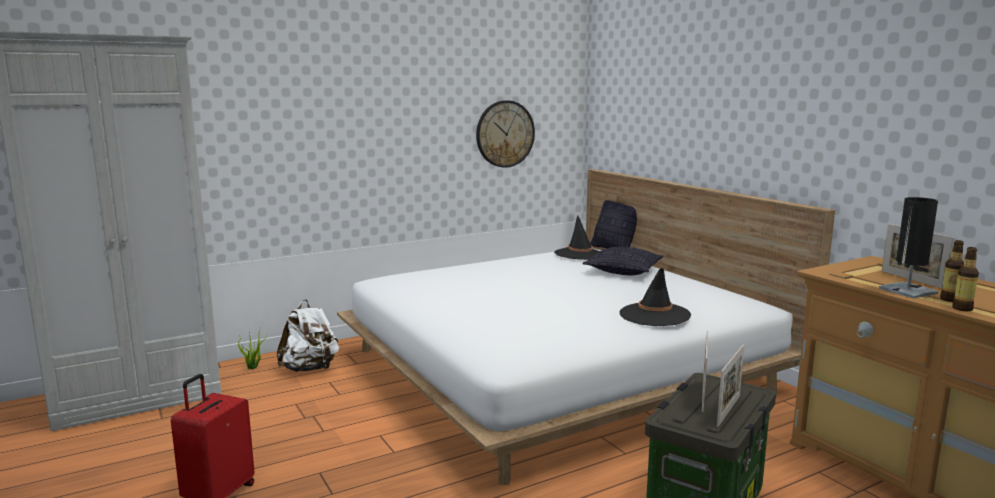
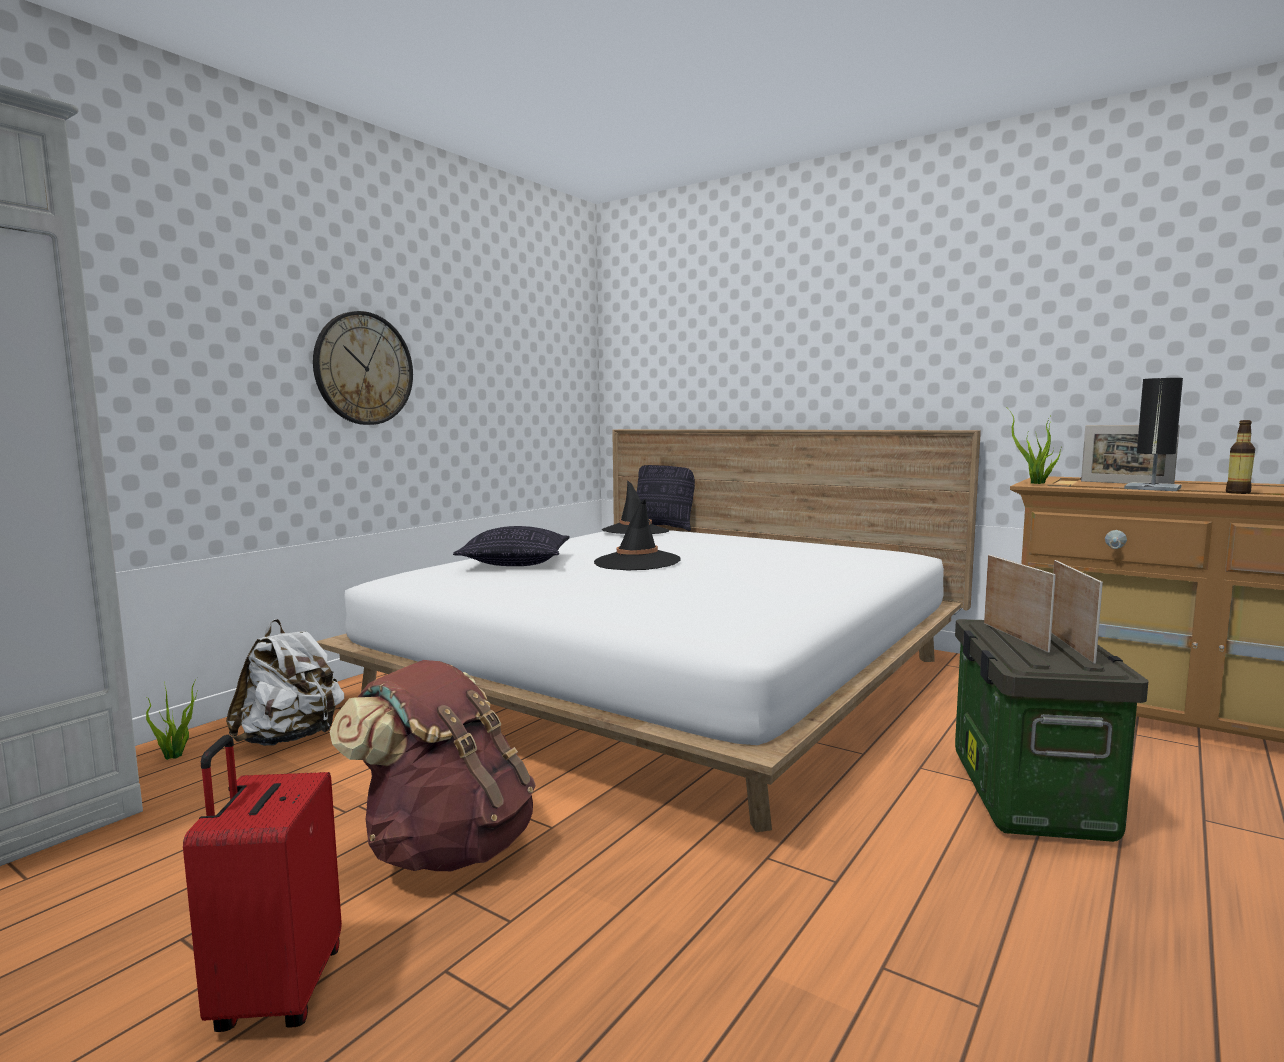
camera: 25 degrees left, 5 degrees down
(334, 449) = (446, 847): none -> brown backpack
(505, 134) = (515, 378): wall clock -> wall clock (363, 368)
(623, 271) = (714, 540): pillow -> pillow (516, 563)
(654, 315) = (828, 570): black hat -> black hat (637, 562)
(821, 271) = (1035, 483): none -> potted plant
(949, 299) = (1205, 489): bottle -> none

